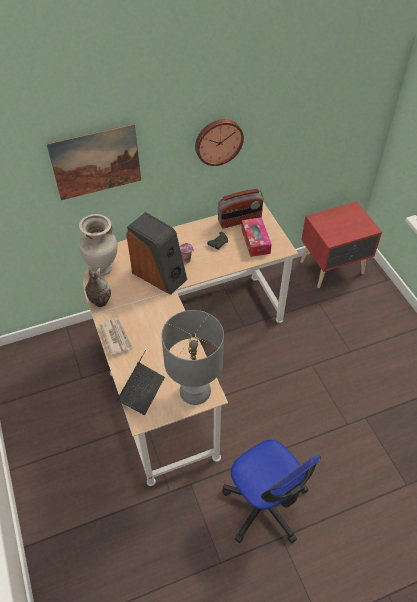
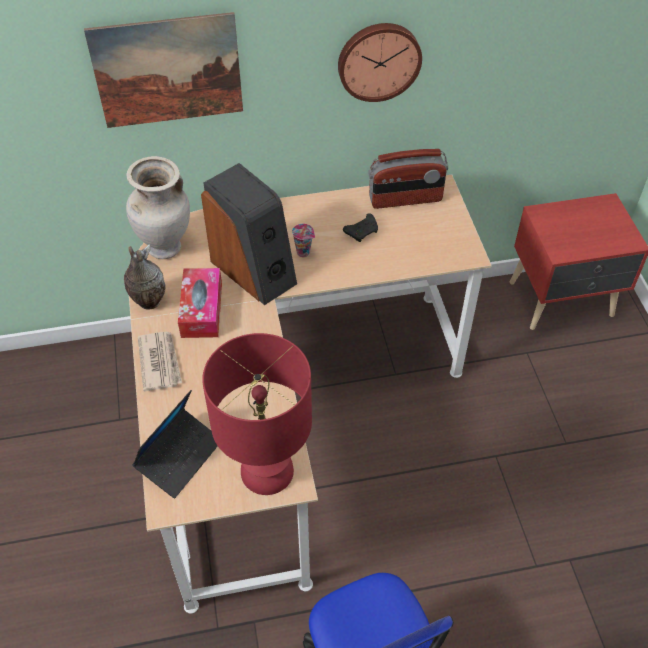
camera: 10 degrees right, 0 degrees up
(194, 391) = (265, 471): grey table lamp -> red table lamp
(255, 241) = (424, 236): tissue box -> tissue box (201, 310)

